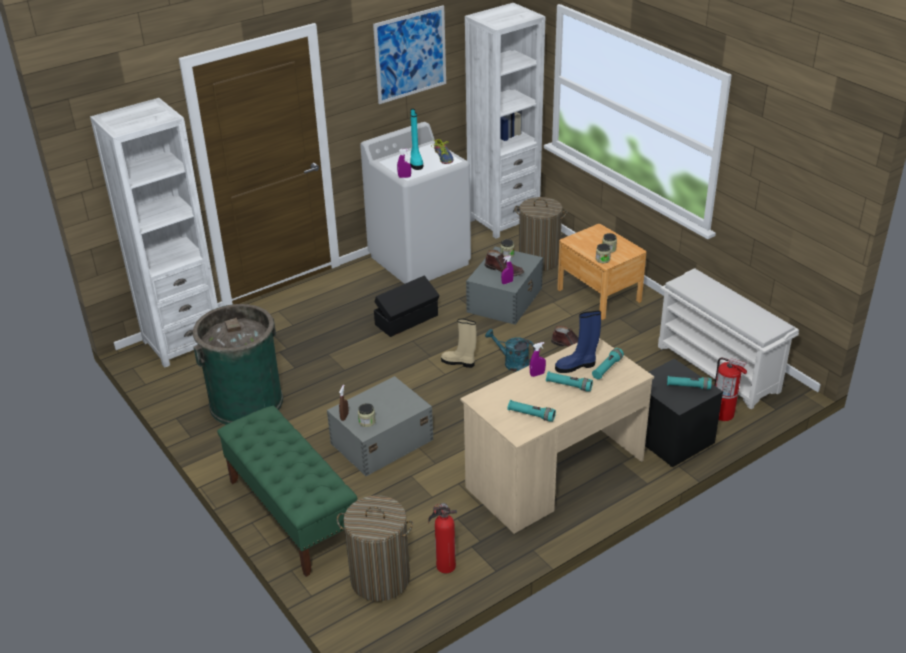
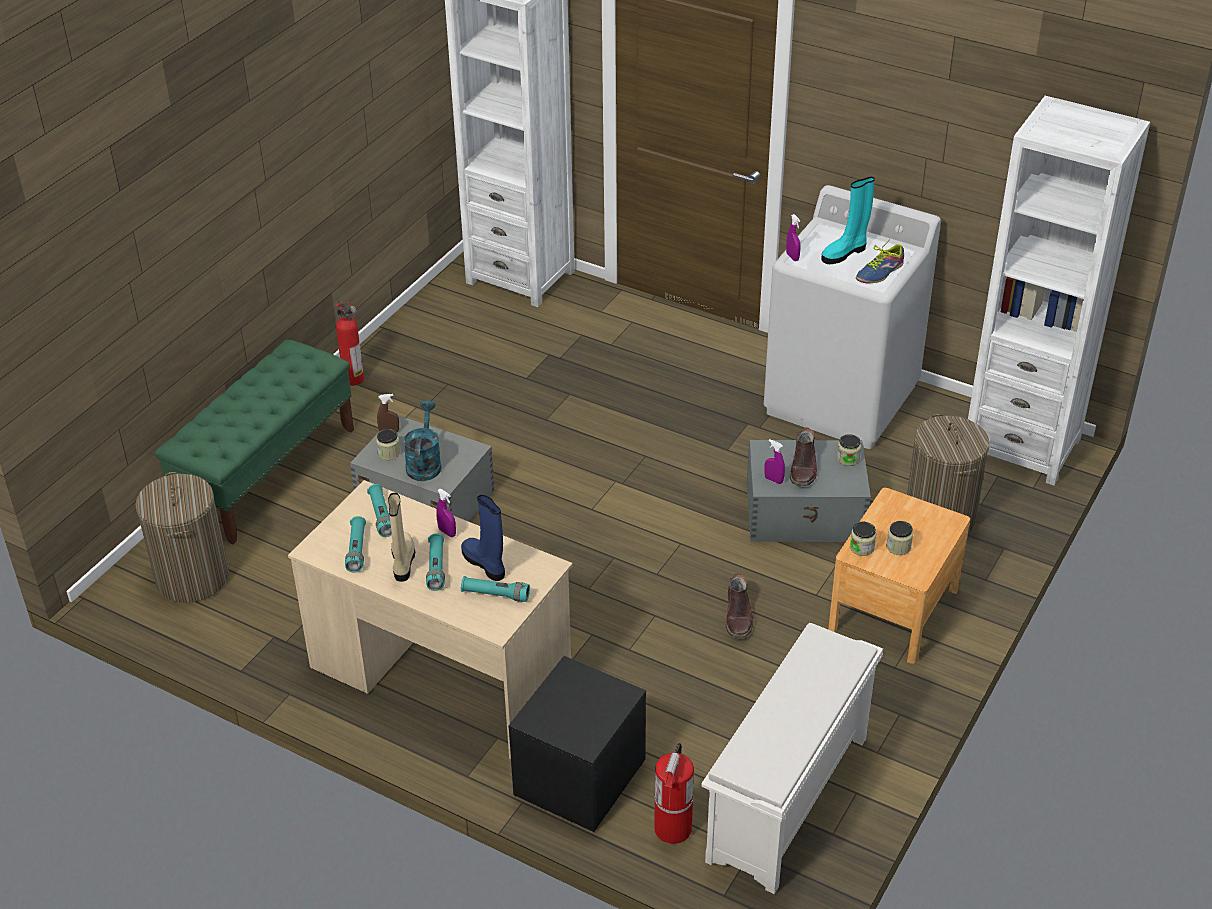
camera: 65 degrees right, 5 degrees up
(246, 402) = (438, 366): green trash can -> none
(407, 320) = (688, 436): black storage box -> none
(410, 54) = (941, 105): picture -> none
(444, 566) = (232, 623): fire extinguisher -> fire extinguisher (353, 378)
(459, 362) = (625, 514): beige boot -> beige boot (403, 561)
(512, 363) = (656, 565): turquoise watering can -> turquoise watering can (424, 463)
(688, 386) = (582, 720): turquoise flashlight -> turquoise flashlight (381, 516)

